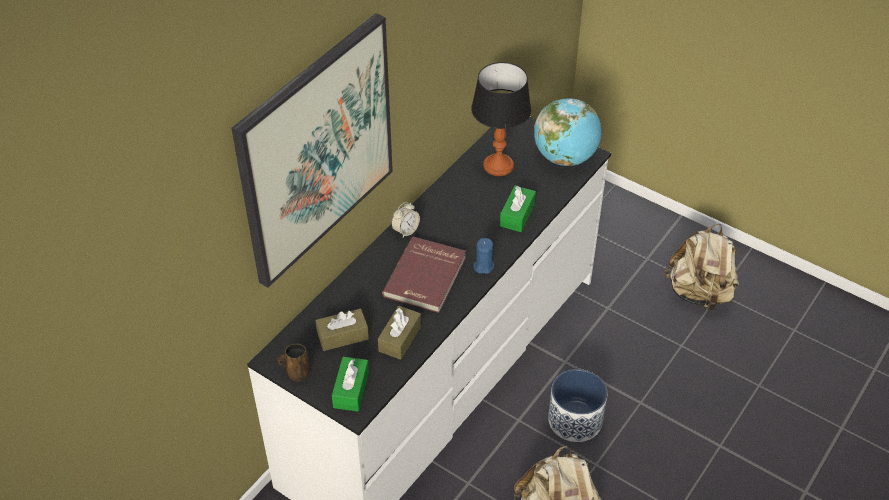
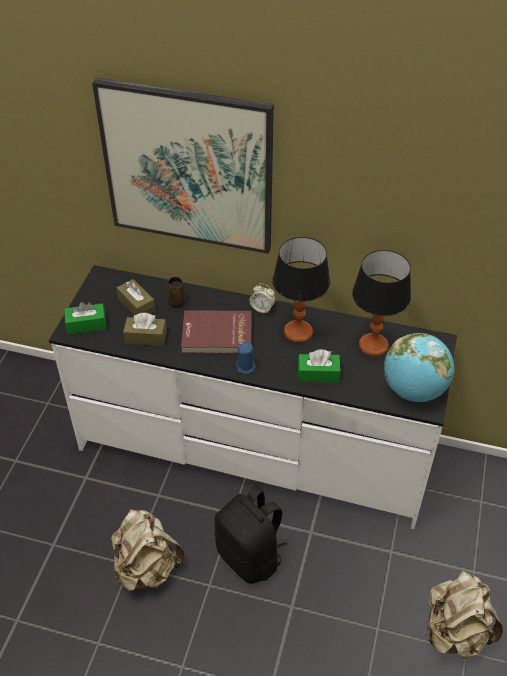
camera: 70 degrees right, 0 degrees up
(297, 373) = (93, 291): brown mug -> brown mug (176, 301)
(453, 213) = (298, 332): none -> table lamp
(575, 419) = (250, 556): planter -> black backpack

